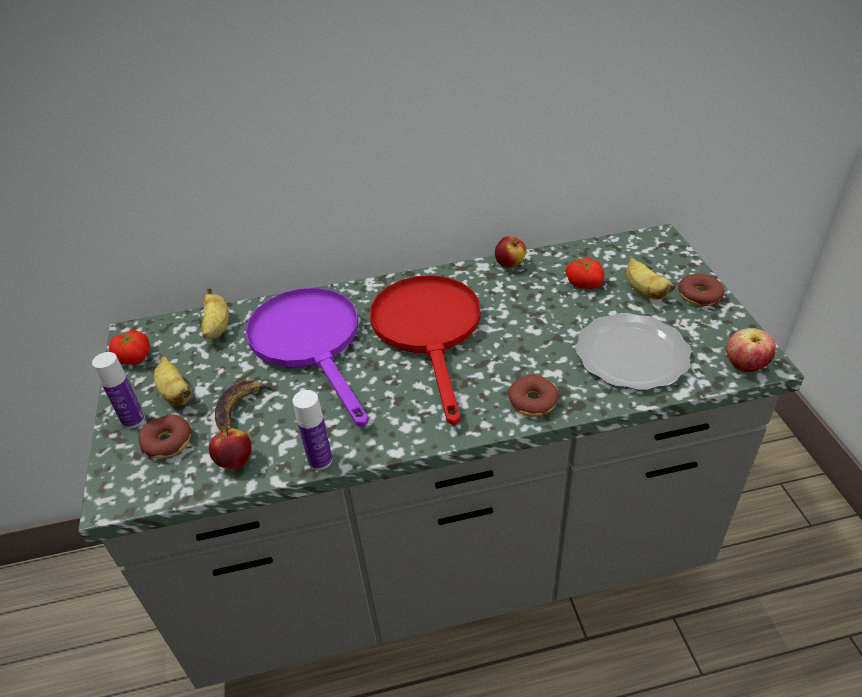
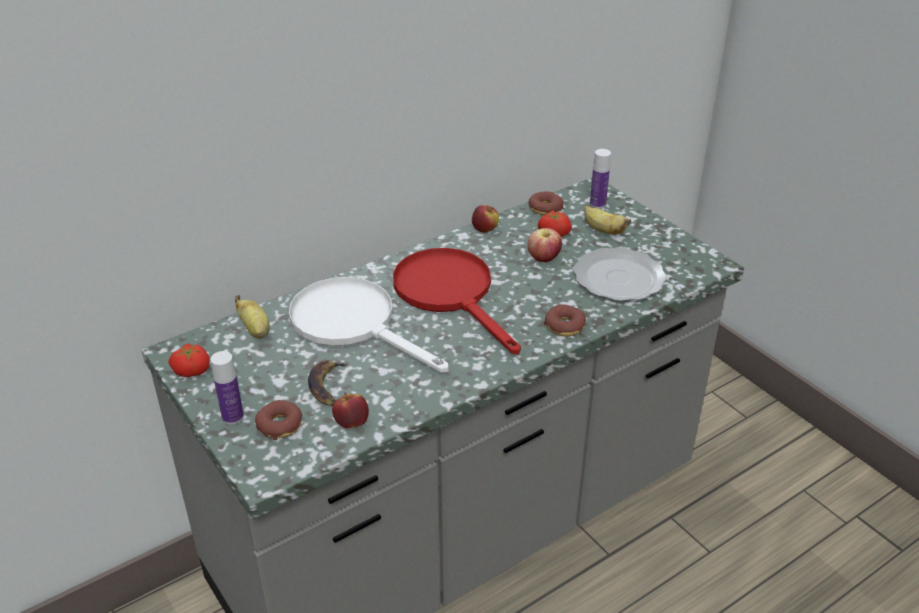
camera: 25 degrees left, 5 degrees down
(176, 393) = (257, 388): banana -> none
(311, 343) = (354, 324): purple frying pan -> white frying pan
(320, 460) = (423, 405): bottle -> bottle (597, 204)
(699, 296) = (645, 226): donut -> donut (545, 208)
(745, 366) = (702, 268): apple -> apple (543, 259)

